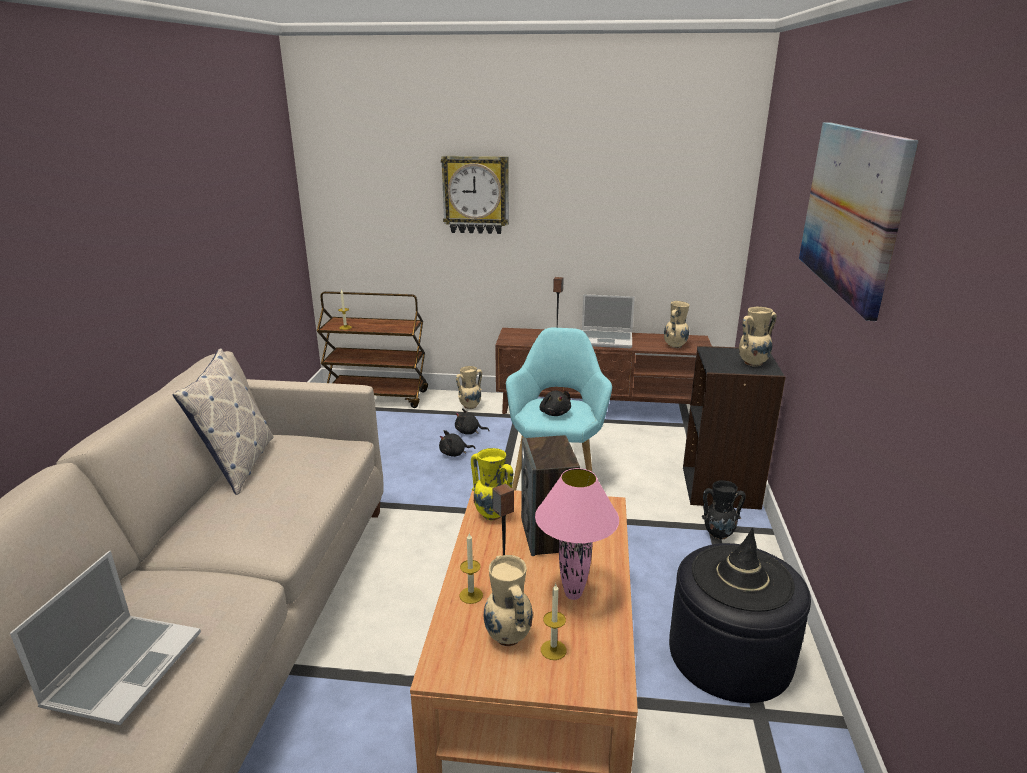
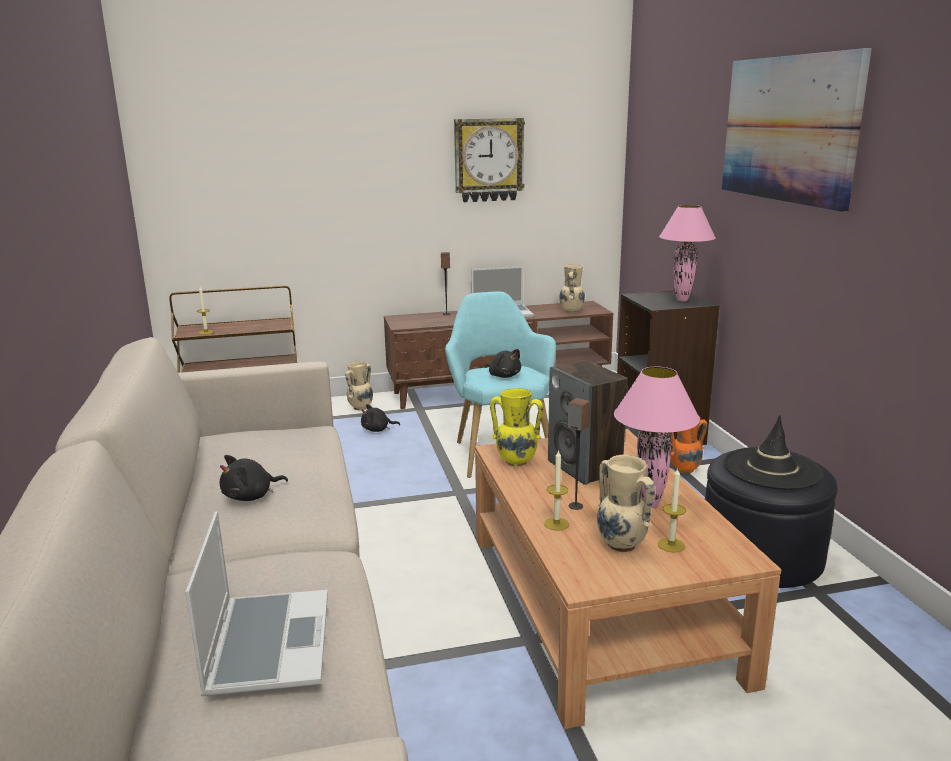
camera: 20 degrees left, 5 degrees down
(238, 465) = (203, 462): pillow -> none
(454, 453) = (376, 450): black plush toy -> black plush toy (251, 496)
(476, 195) = (347, 169): wall clock -> wall clock (488, 160)
(718, 534) = (684, 469): black vase -> orange vase
(752, 363) = (682, 300): beige vase -> pink table lamp

